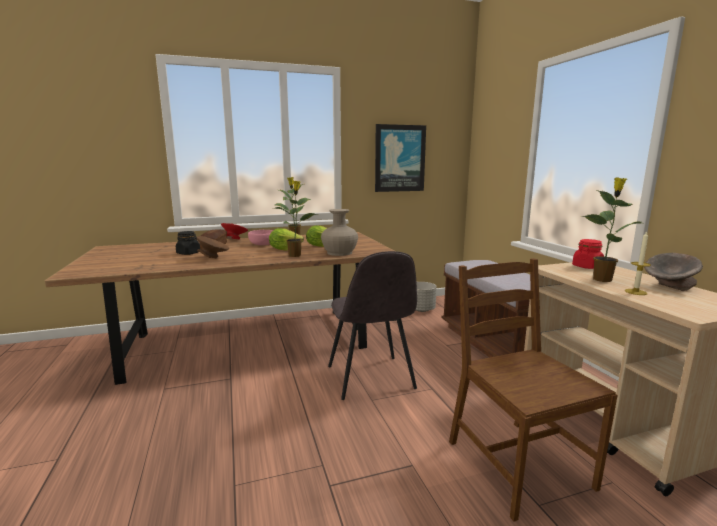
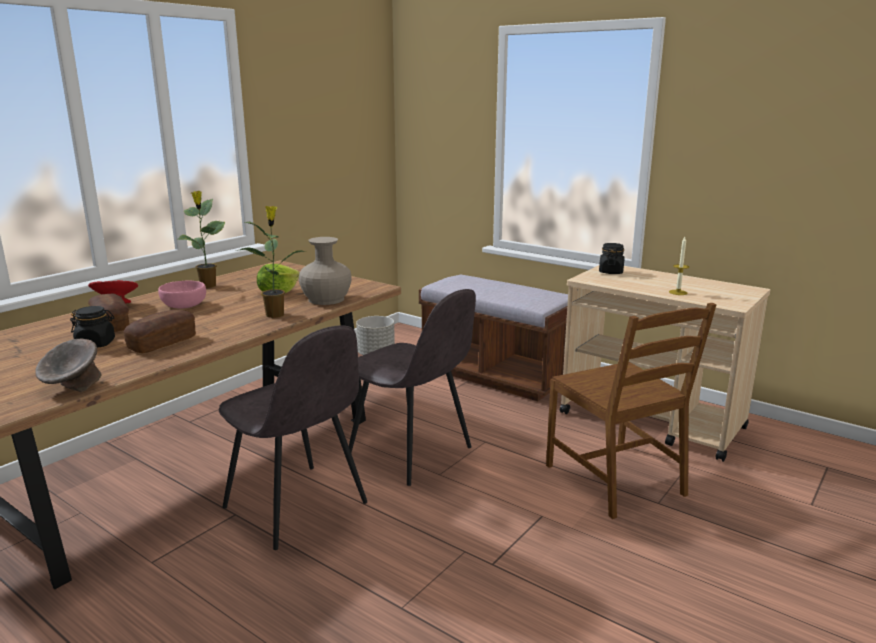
camera: 35 degrees left, 5 degrees up
(214, 258) = (162, 343): brown bowl -> bread
(264, 387) = (297, 507): none -> grey chair
(284, 249) = (238, 308): lettuce -> none
(399, 158) = (319, 144): picture -> none
(515, 463) = (616, 480): brown chair -> brown chair turned 150 degrees counterclockwise
(587, 267) = (611, 272): red jar -> black jar
(602, 279) = (640, 284): potted plant -> none
(669, 287) = (691, 282): grey bowl -> grey bowl (72, 387)

